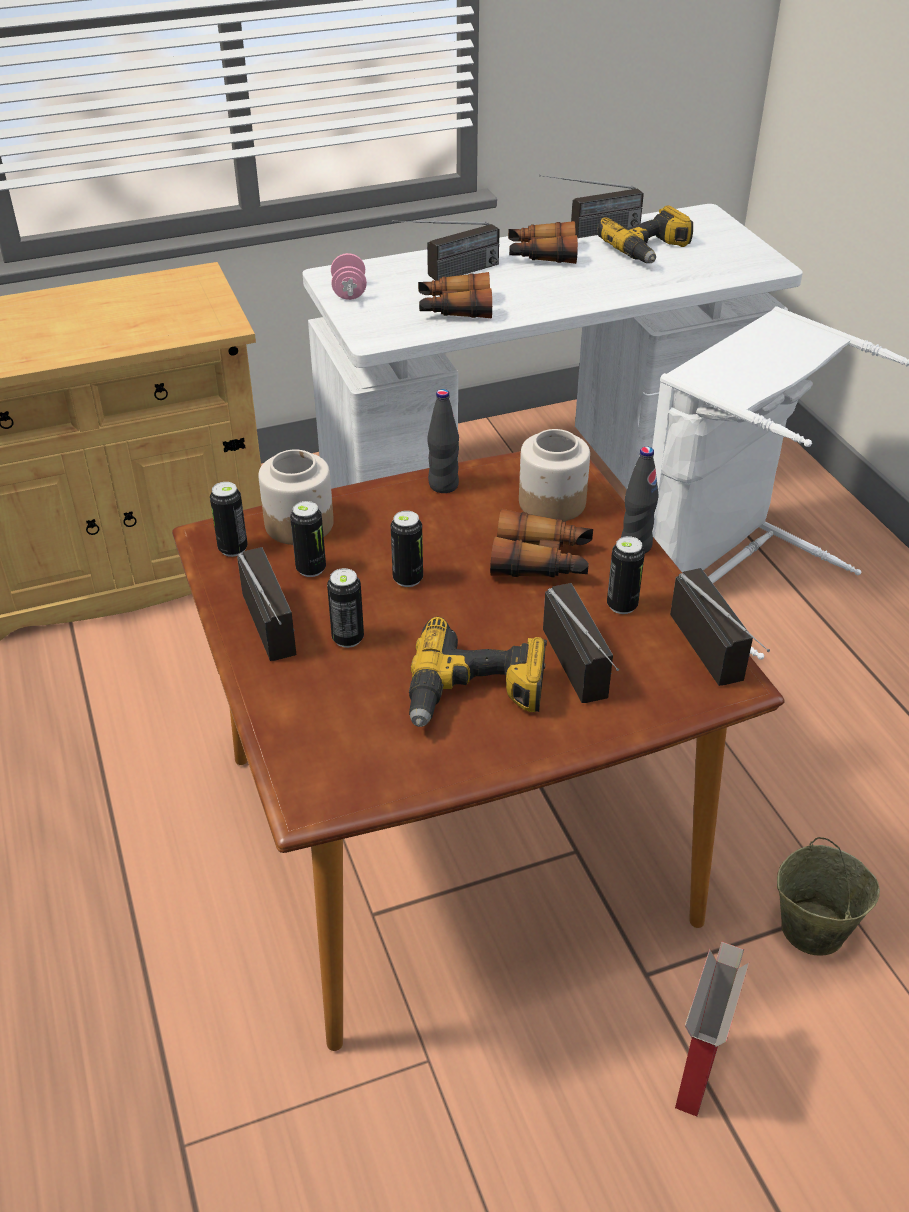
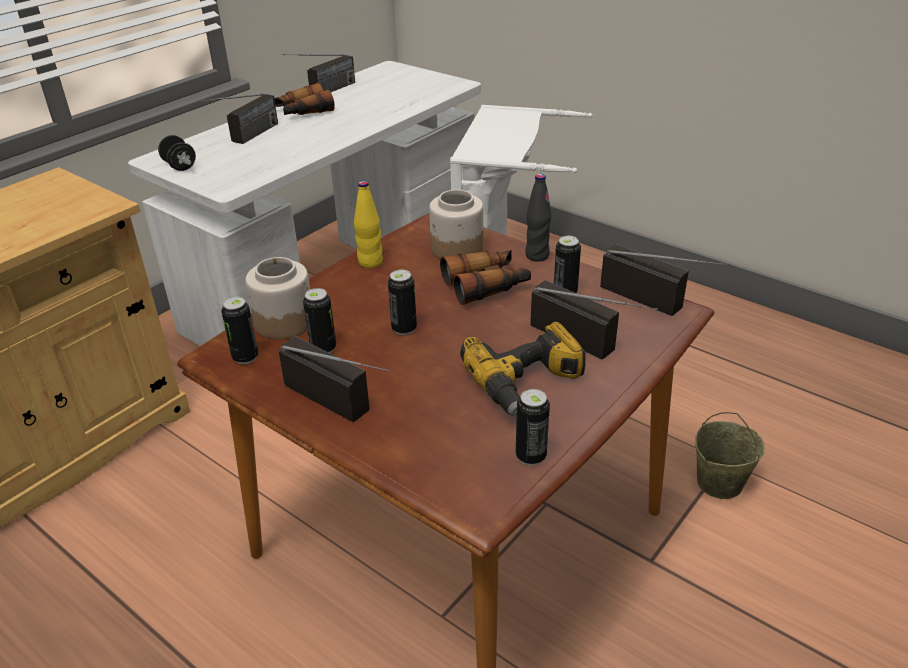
camera: 30 degrees left, 5 degrees down
(348, 638) = (398, 383): can -> can (530, 456)
(349, 292) = (180, 166): pink dumbbell -> black dumbbell
(443, 485) = (370, 262): black bottle -> yellow bottle
(454, 309) = (271, 156): binoculars -> none
(649, 250) = (374, 93): power drill -> none
(698, 1071) = (729, 604): cardboard box -> none

